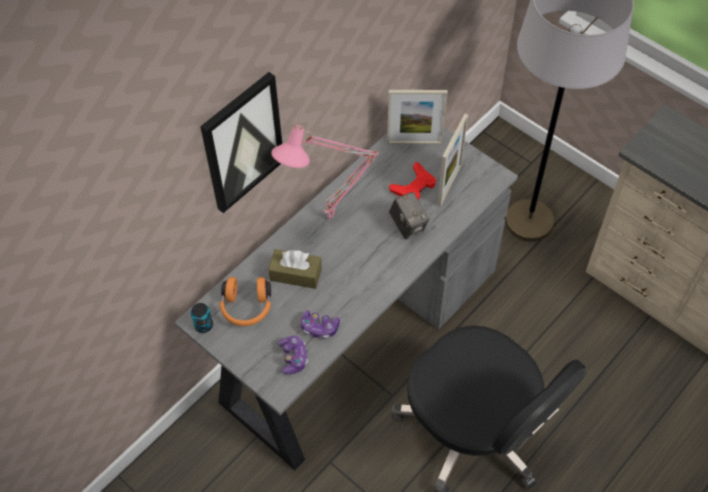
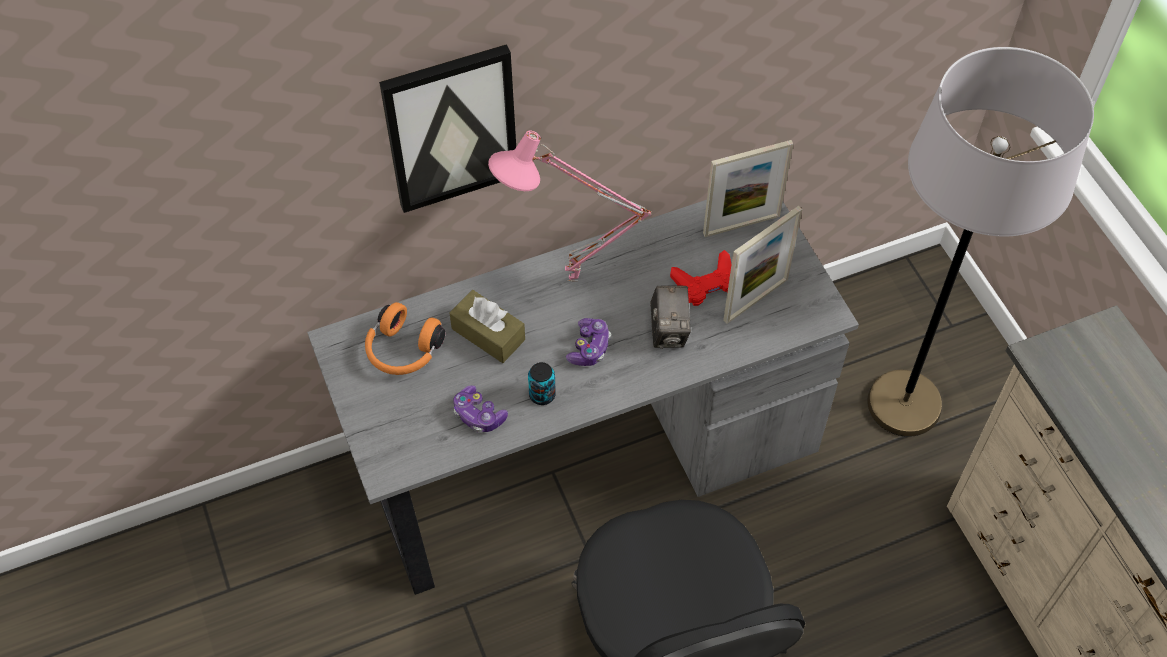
camera: 25 degrees right, 0 degrees up
(204, 325) = (339, 350): can -> can (542, 395)
(293, 358) = (424, 439): game controller -> game controller (589, 348)
(414, 142) = (741, 225): picture frame -> picture frame turned 45 degrees counterclockwise

